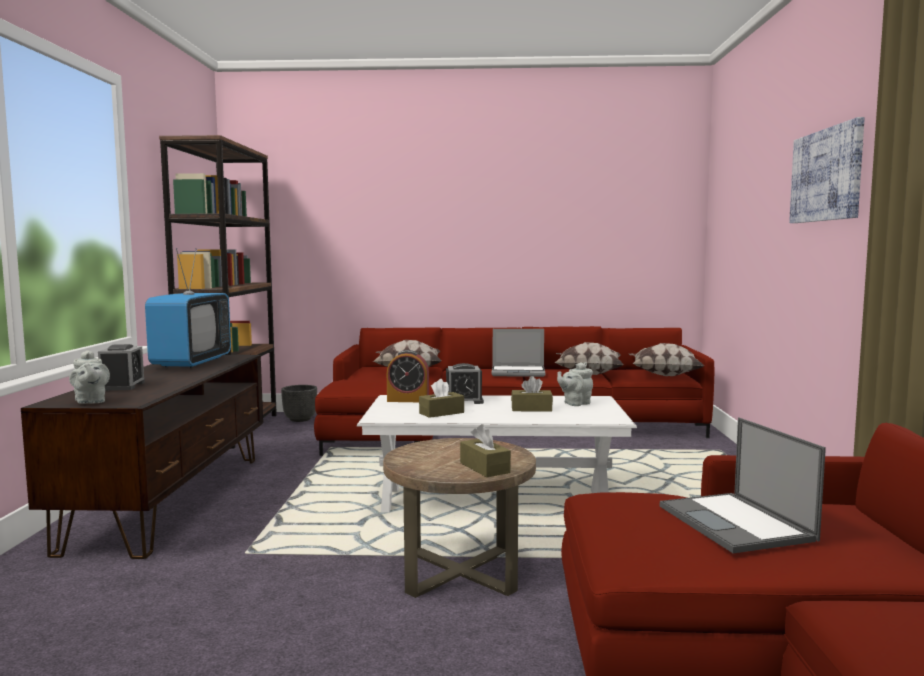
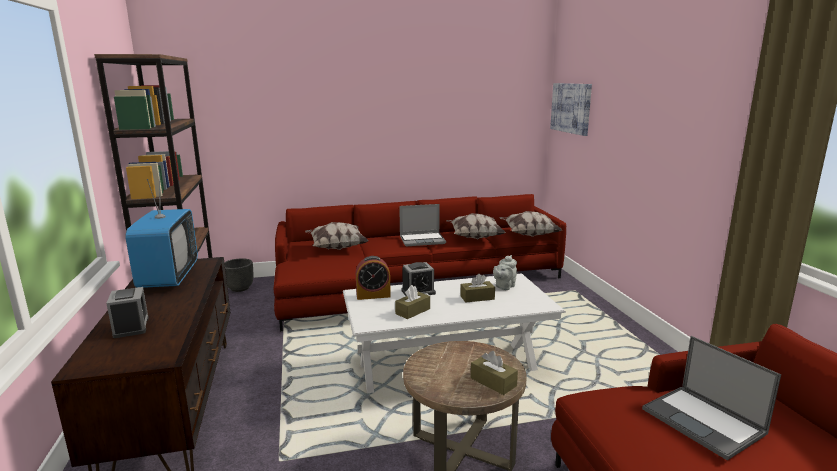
camera: 15 degrees left, 10 degrees up
(90, 401) = (119, 360): grey teapot -> none
(826, 175) = (685, 108): picture -> picture (571, 108)

